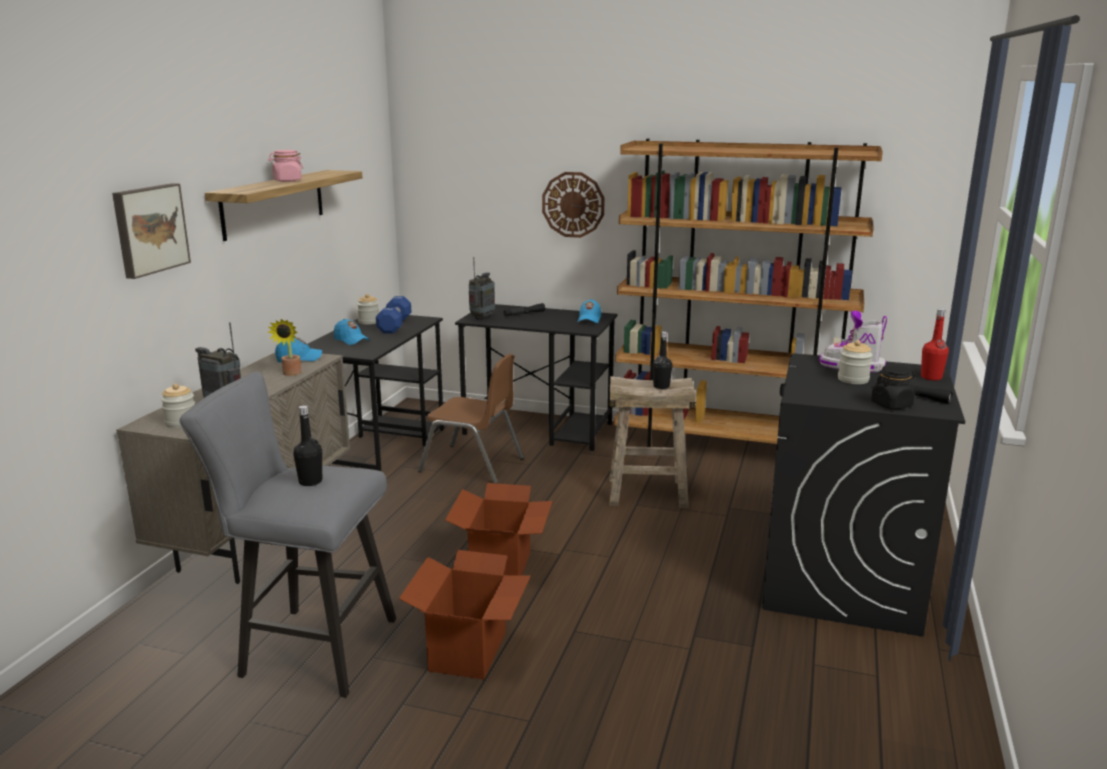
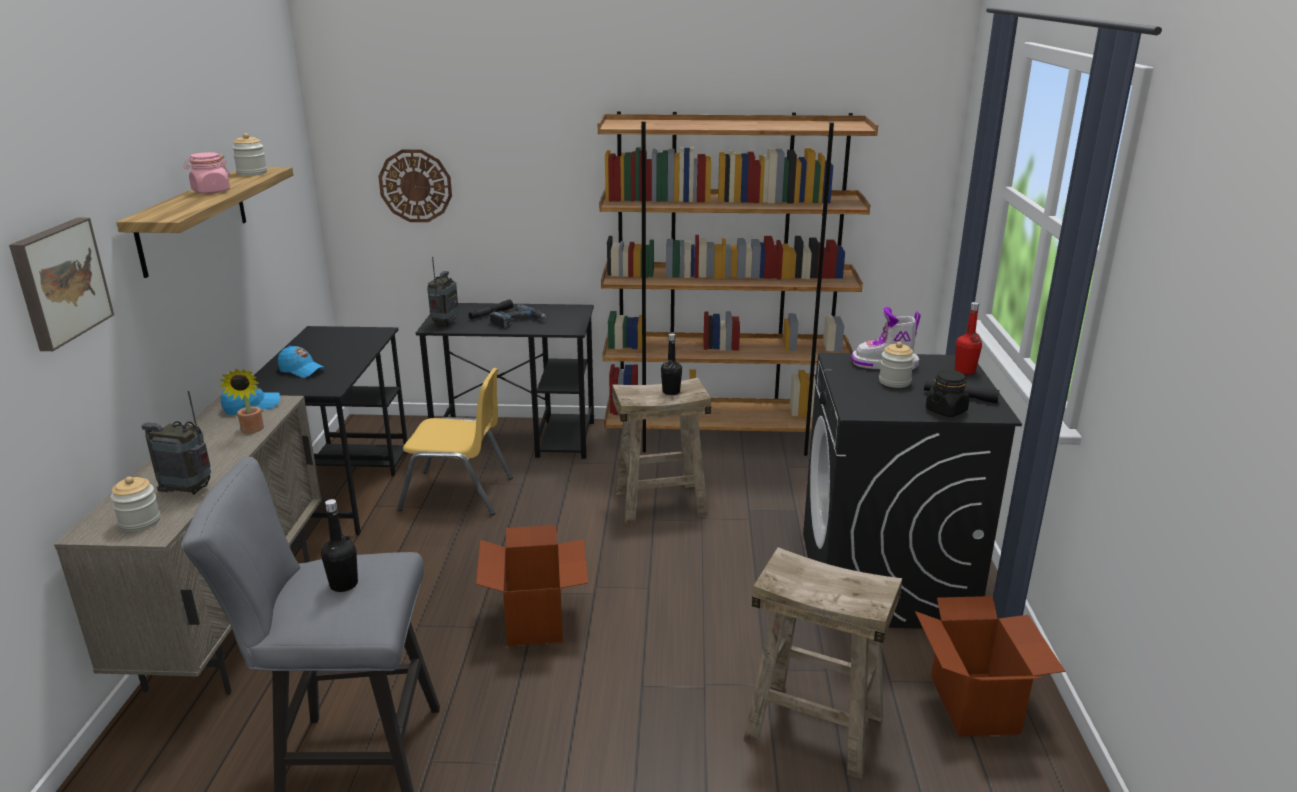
camera: 15 degrees left, 5 degrees up
(369, 322) = (311, 341): jar -> jar (252, 173)
(394, 325) = (345, 344): blue dumbbell -> none
(469, 651) = (537, 733): cardboard box -> cardboard box (975, 704)
(472, 465) = (458, 494): brown chair -> yellow chair
(544, 321) = (518, 321): none -> power drill
(573, 204) = (535, 186): wall clock -> wall clock (415, 186)
(589, 320) = (567, 315): blue cap -> none
(723, 689) = (815, 726): none -> beige stool

